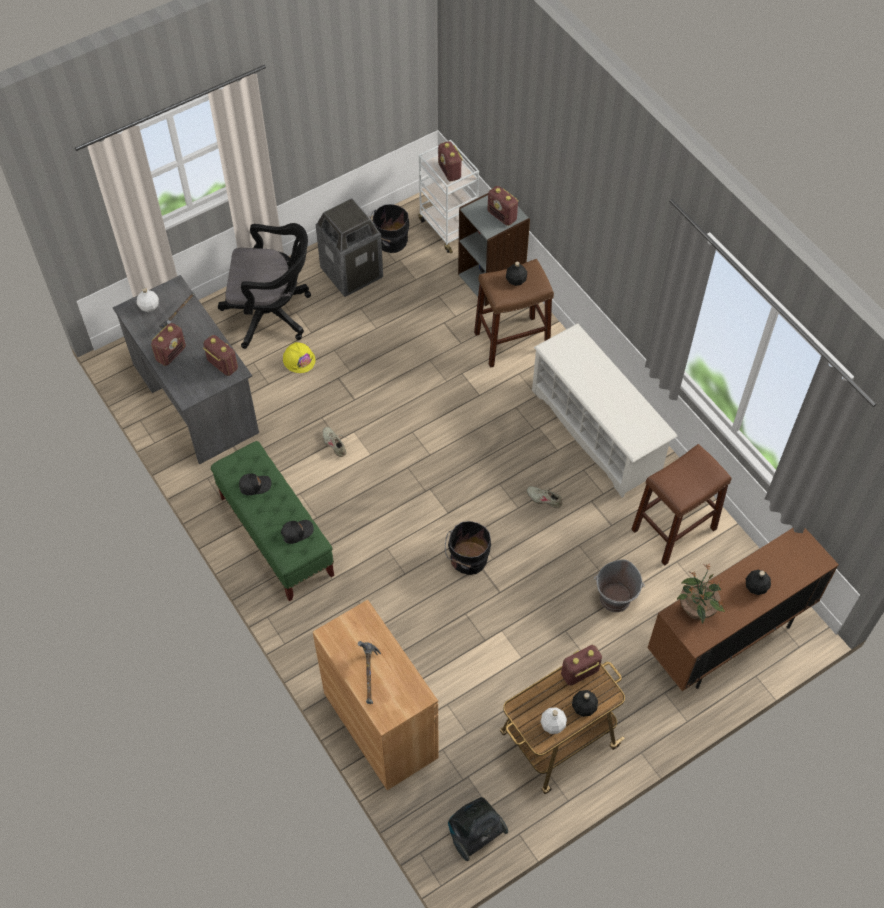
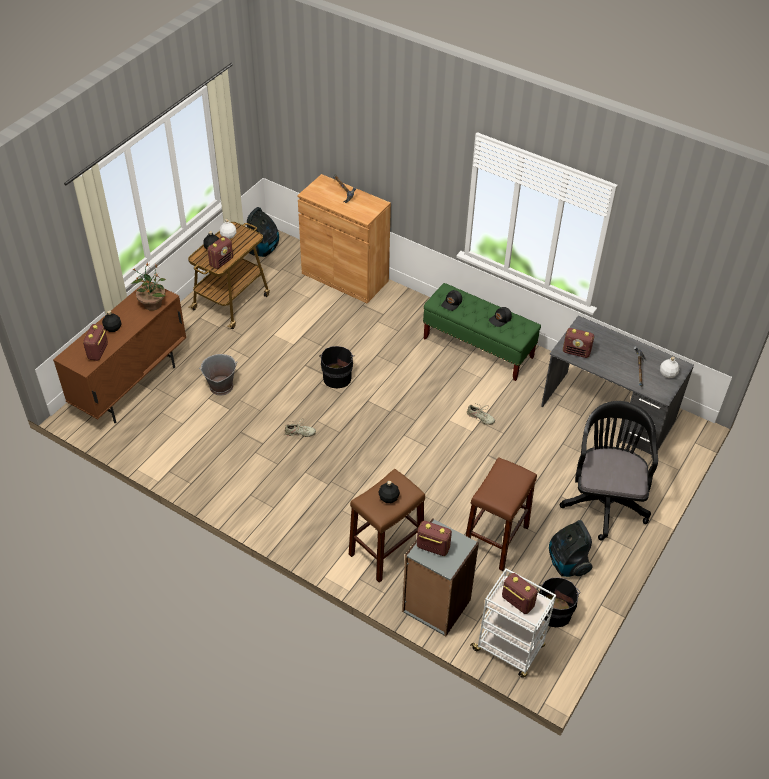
camera: 155 degrees right, 10 degrees down
(171, 353) = (620, 347): radio -> radio (98, 352)
(272, 314) = (604, 500): black office chair -> black office chair turned 120 degrees clockwise
(299, 359) = (553, 470): yellow hard hat -> none
(352, 273) = (566, 563): trash can -> vacuum cleaner
(597, 431) = (278, 498): white shoe rack -> none
(673, 529) = (191, 444): brown stool -> brown stool (496, 539)

